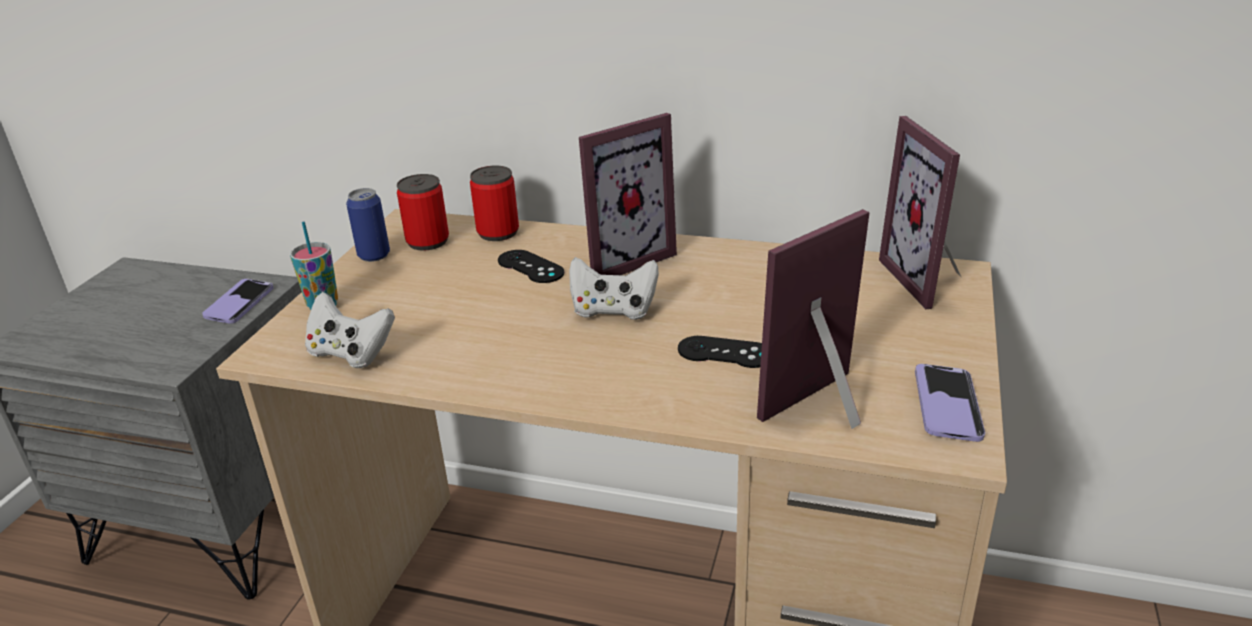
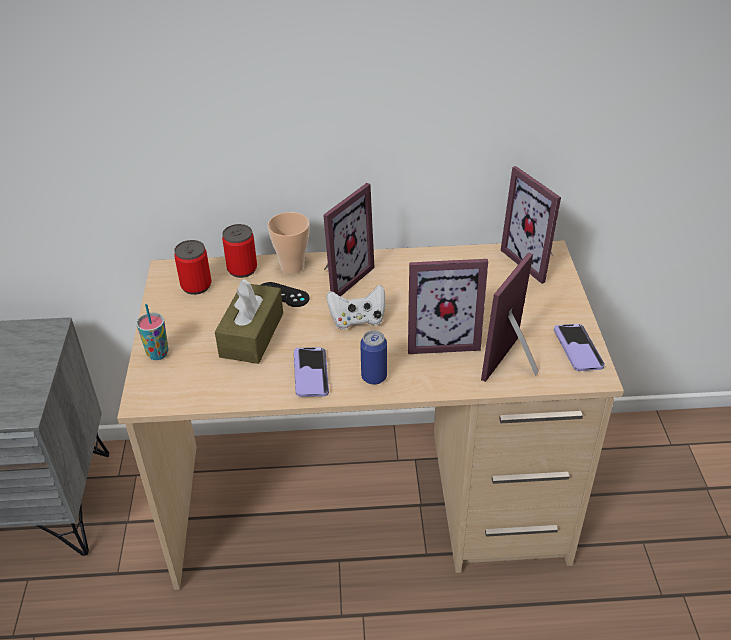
camera: 20 degrees left, 10 degrees up
(239, 303) = (37, 349): phone -> phone (311, 373)
(351, 354) = (205, 387): white game controller -> none
(374, 255) = (165, 305): can -> can (374, 377)
(457, 304) = (252, 335): none -> brown tissue box
(564, 238) = (292, 266): none -> cup
(725, 352) = (441, 338): black game controller -> picture frame

